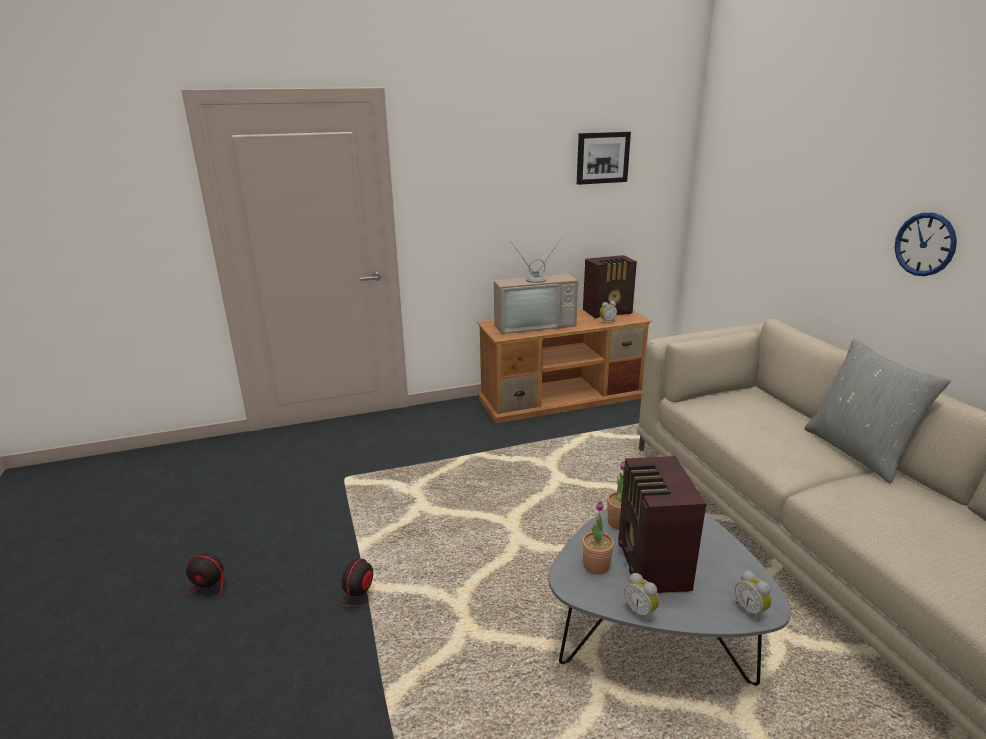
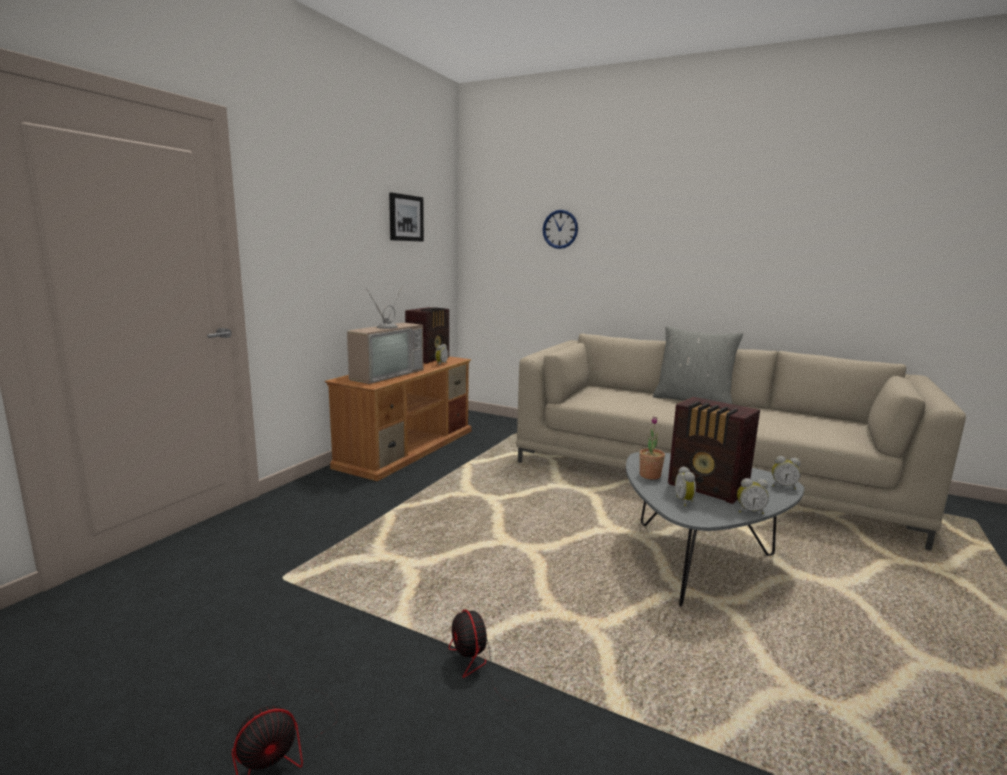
camera: 45 degrees left, 10 degrees down
(596, 566) = (685, 501): potted plant -> alarm clock
(925, 244) = (676, 263): wall clock -> wall clock (560, 229)

